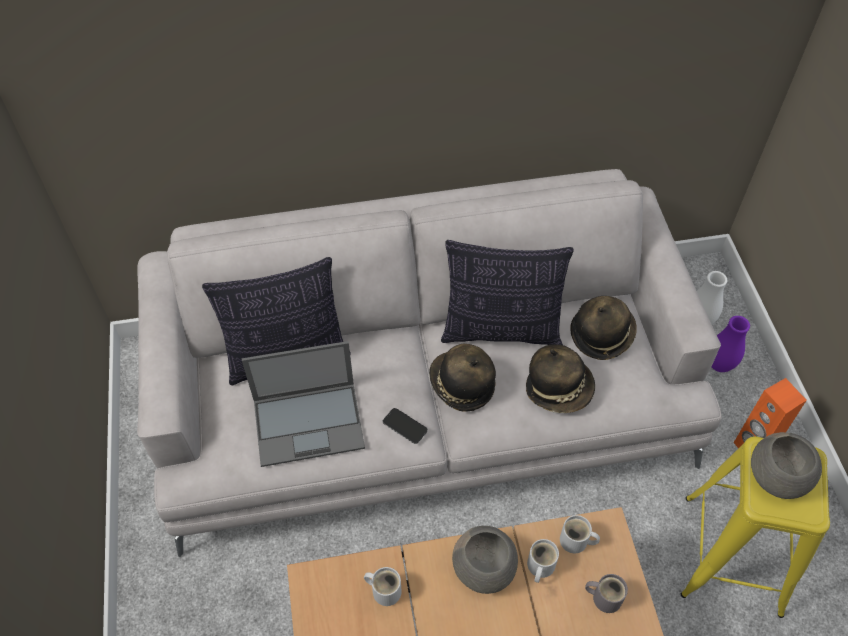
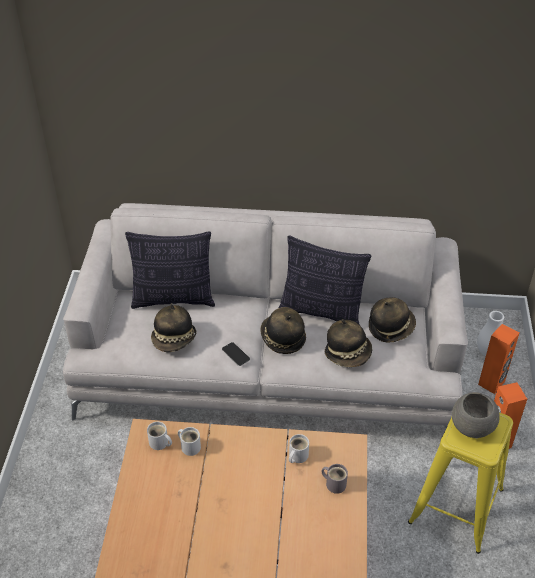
camera: 15 degrees right, 10 degrees down
(310, 423) = (174, 340): laptop -> hat
(484, 569) = (259, 449): grey bowl -> none
(576, 542) = (327, 447): white mug -> white mug (159, 443)
(719, 365) = (491, 383): purple vase -> orange speaker

